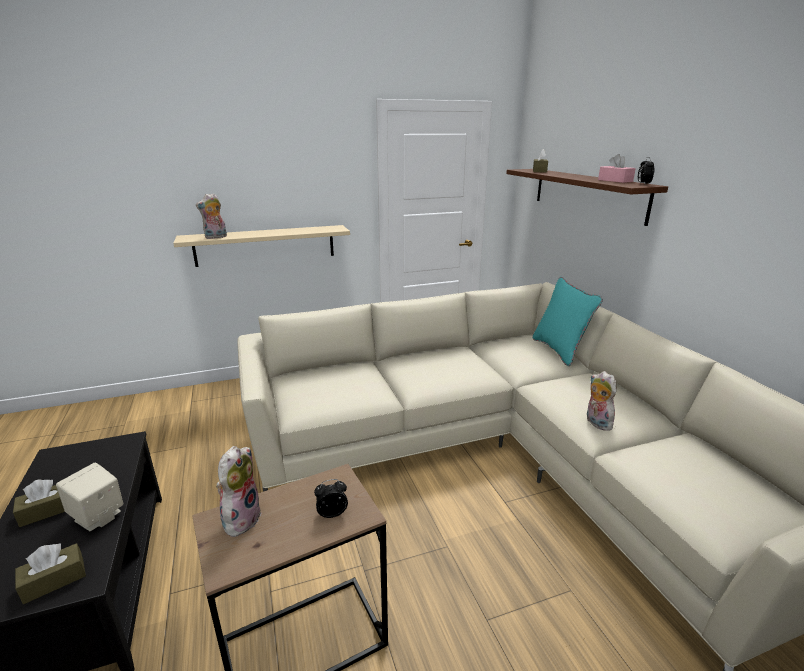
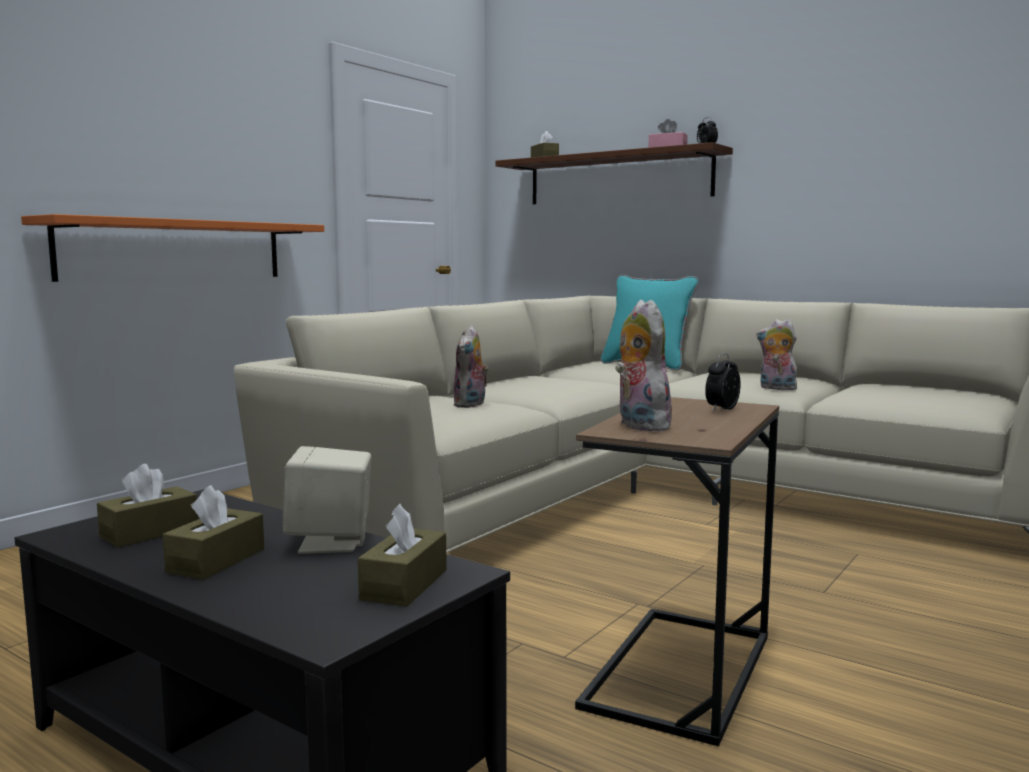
camera: 35 degrees left, 15 degrees down
(70, 469) = (149, 532): none -> brown tissue box
(215, 237) = (118, 216): plush toy -> plush toy (471, 405)
(265, 245) = (175, 250): beige shelf -> orange shelf

